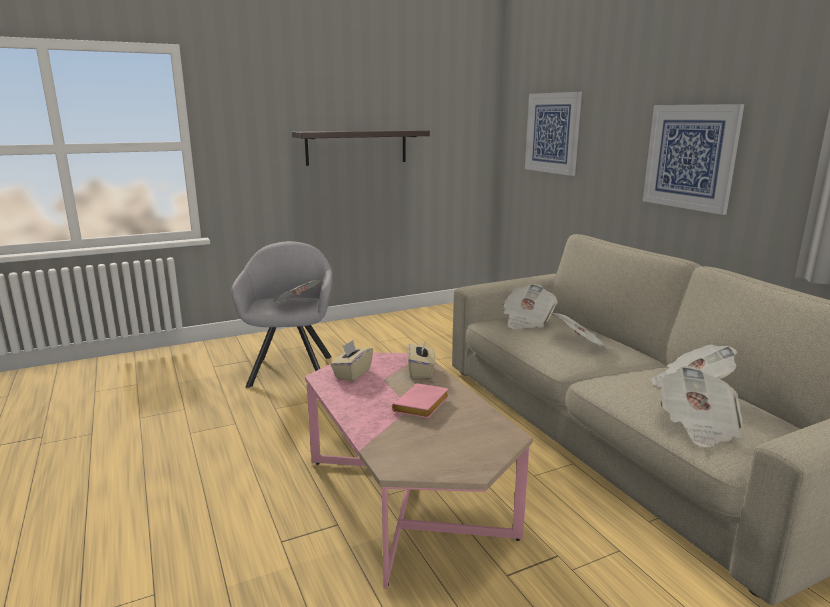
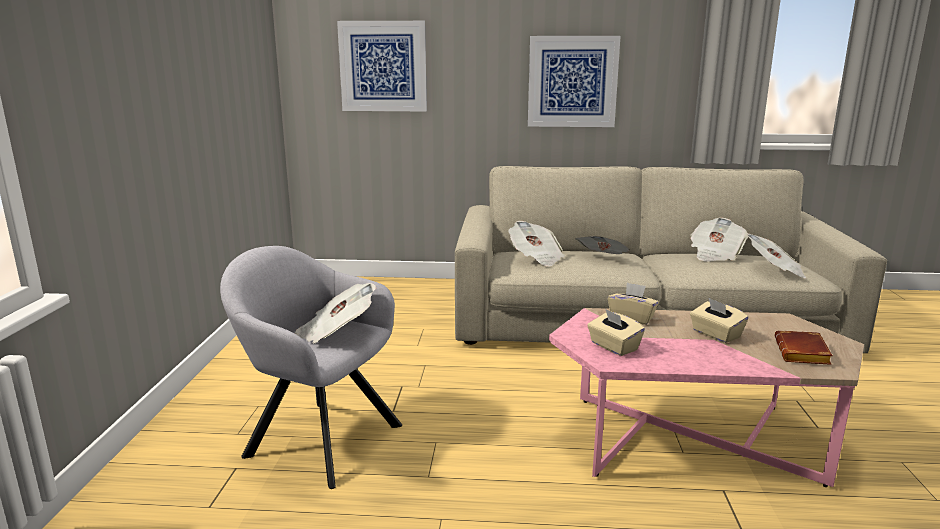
camera: 60 degrees left, 0 degrees up
(356, 147) = (187, 94): shelf -> none
(418, 449) = (803, 354): none -> brown book
(422, 406) = (715, 334): pink book -> beige tissue box

